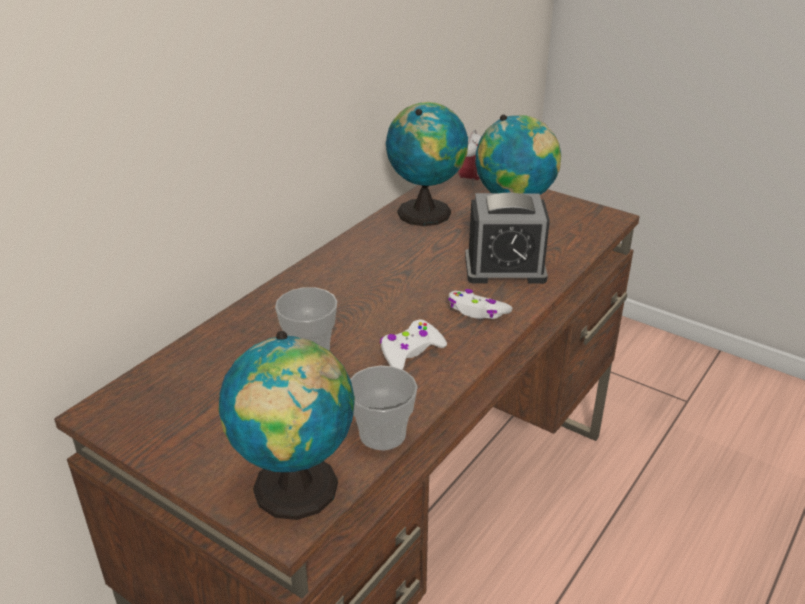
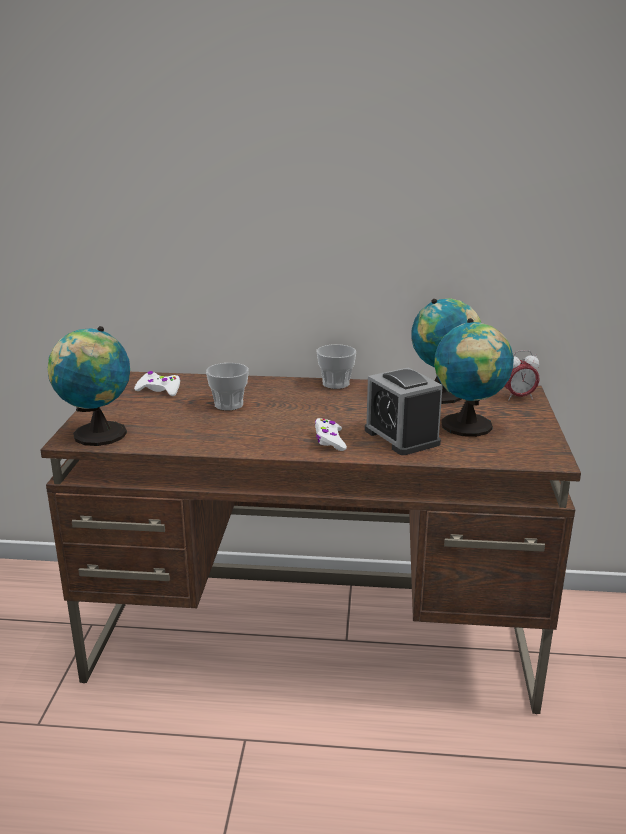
camera: 60 degrees right, 10 degrees down
(382, 434) = (164, 444): cup -> cup (335, 384)
(410, 352) = (255, 432): white game controller -> white game controller (159, 390)

